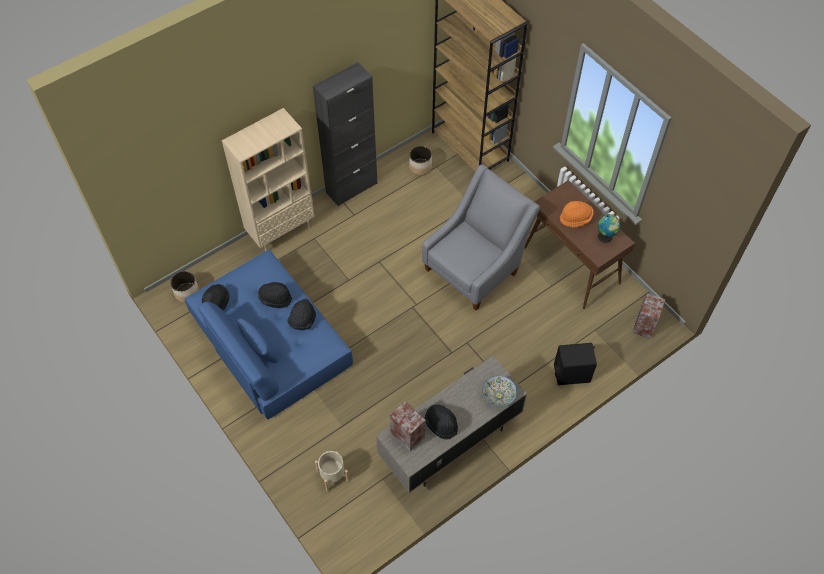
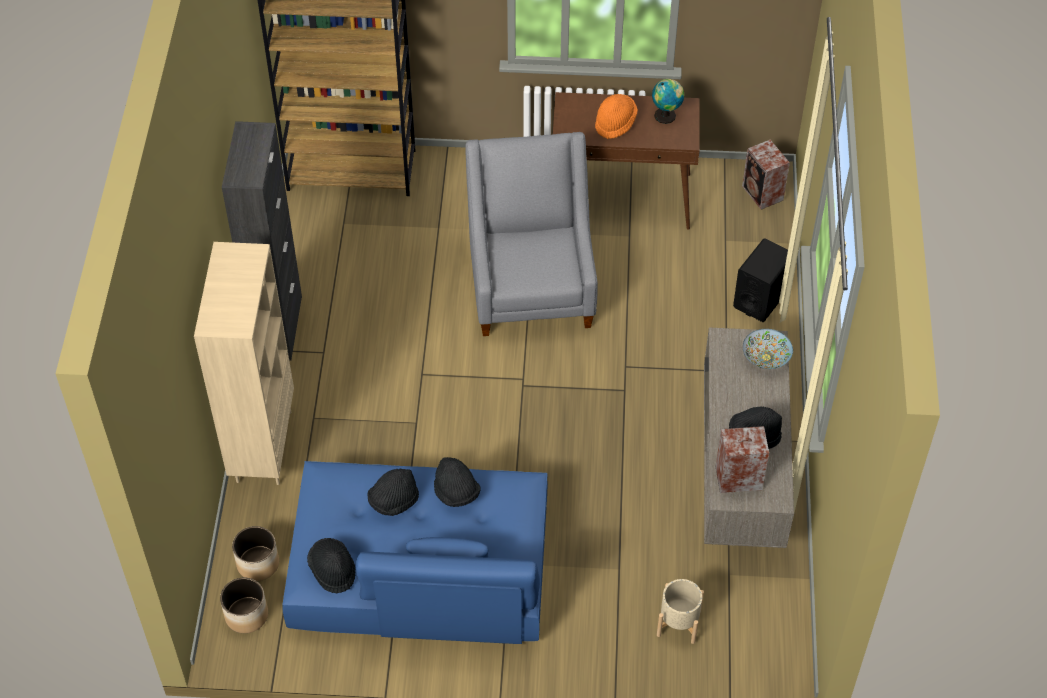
camera: 50 degrees left, 5 degrees down
(420, 167) = (326, 237): planter -> planter (258, 563)

